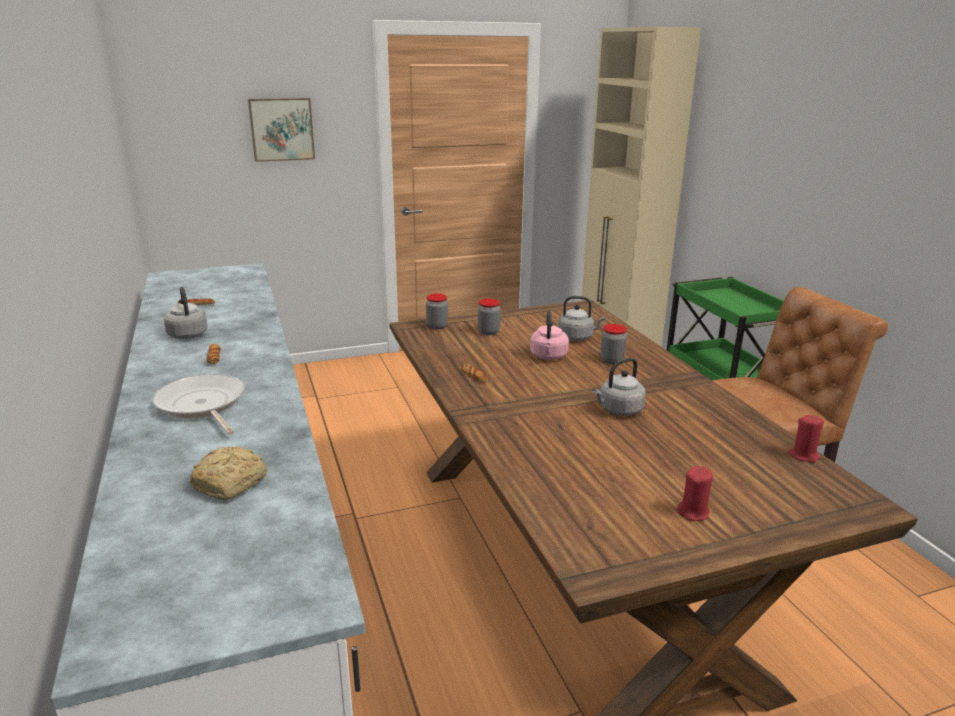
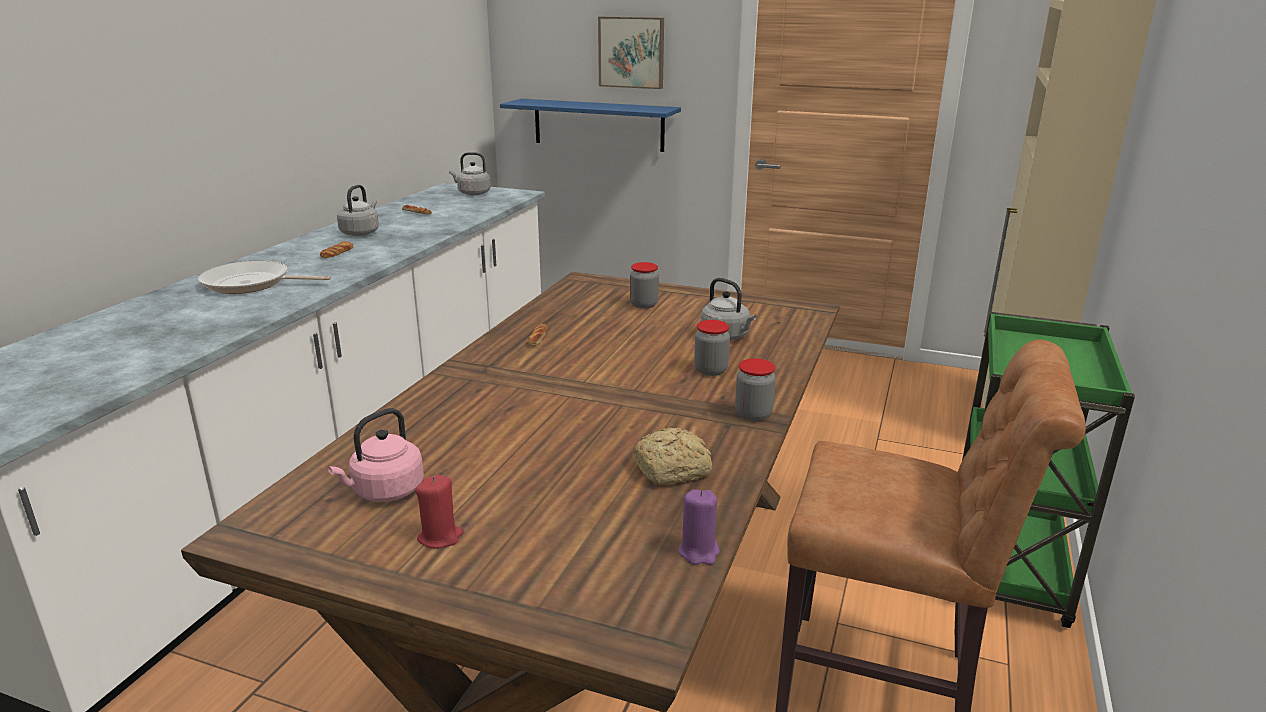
camera: 40 degrees right, 0 degrees up
(202, 405) = (251, 284): frying pan -> frying pan turned 90 degrees counterclockwise
(232, 483) = (144, 340): bread -> bread (674, 469)
(255, 196) = (598, 125): none -> blue shelf
(437, 326) = (606, 286): jar -> jar (753, 414)
(548, 356) = (649, 345): pink kettle -> pink kettle (385, 492)
(618, 410) = (599, 418): grey kettle -> grey kettle (472, 193)
(804, 456) = (699, 552): red candle -> purple candle

